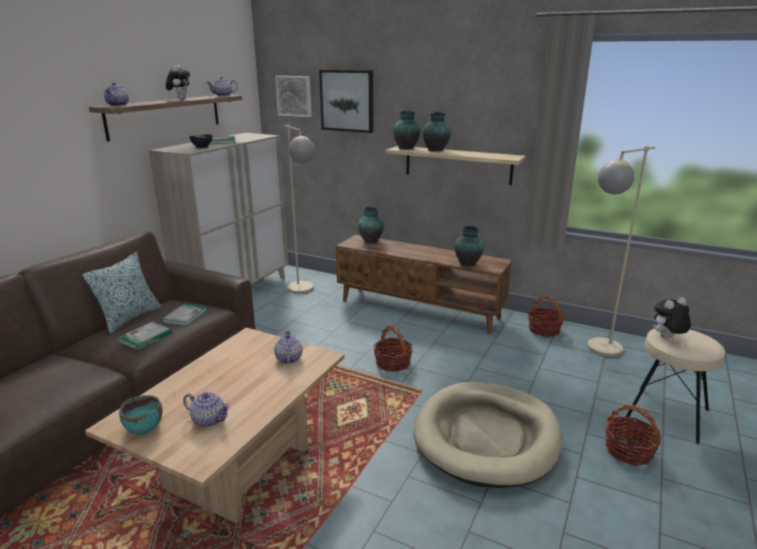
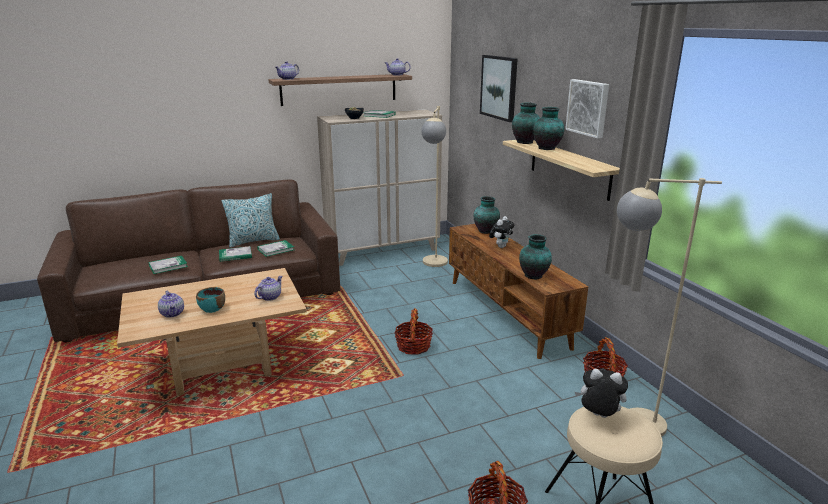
camera: 40 degrees right, 0 degrees up
(70, 380) = (168, 266): none -> book
(144, 428) = (143, 303): turquoise bowl -> turquoise bowl (212, 309)
(180, 99) = (349, 76): plush toy -> plush toy (500, 246)
(294, 96) = (469, 79): picture -> picture (588, 108)
(486, 437) = (394, 433): beige dog bed -> none

